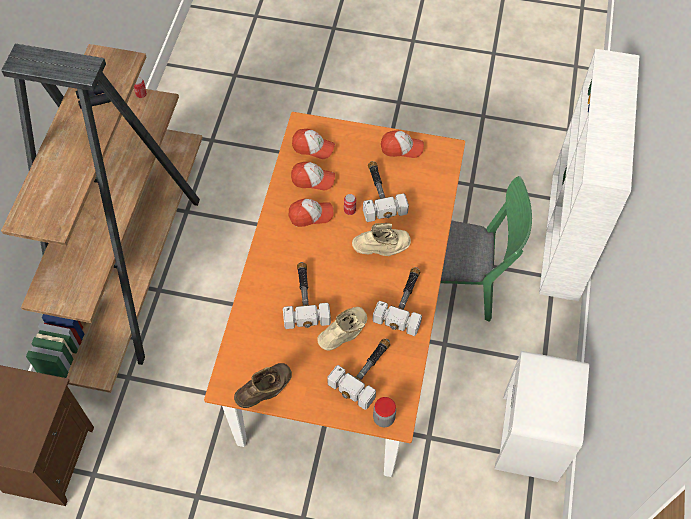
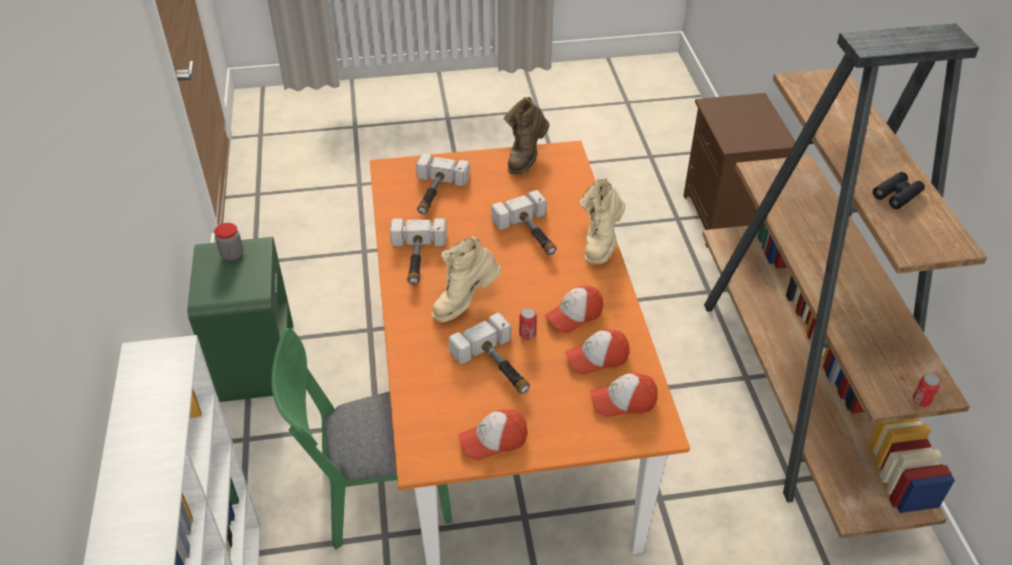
camera: 160 degrees right, 15 degrees down
(344, 336) = (471, 214): beige boot -> beige boot (601, 242)
(383, 418) = (402, 167): jar -> jar (232, 254)
(530, 437) = (256, 360): white nightstand -> green nightstand

